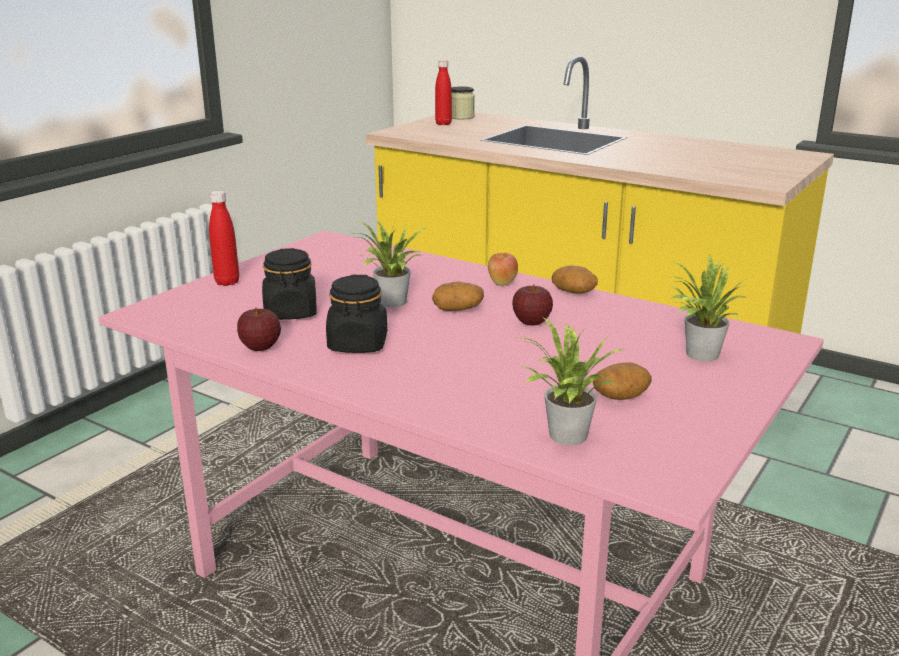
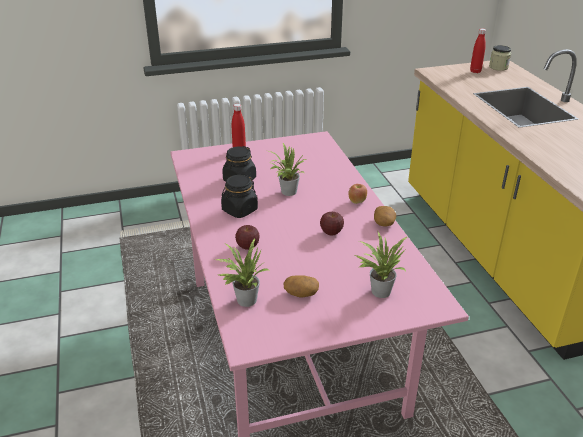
camera: 40 degrees right, 10 degrees up
(260, 347) = (202, 194): apple -> apple (248, 246)
(458, 309) = (311, 209): potato -> none

